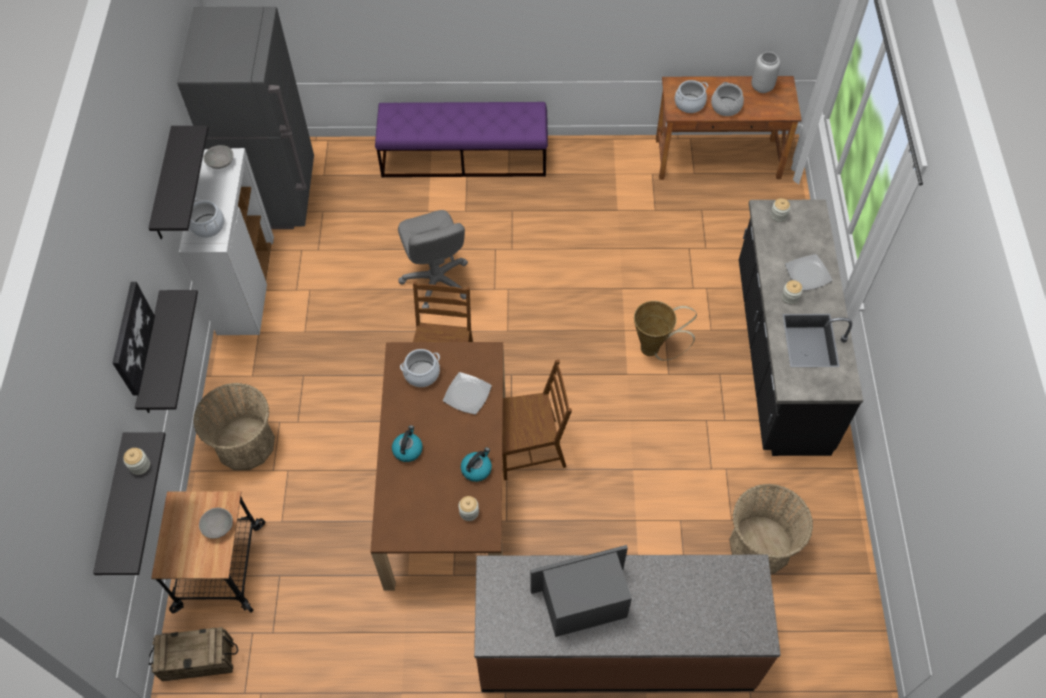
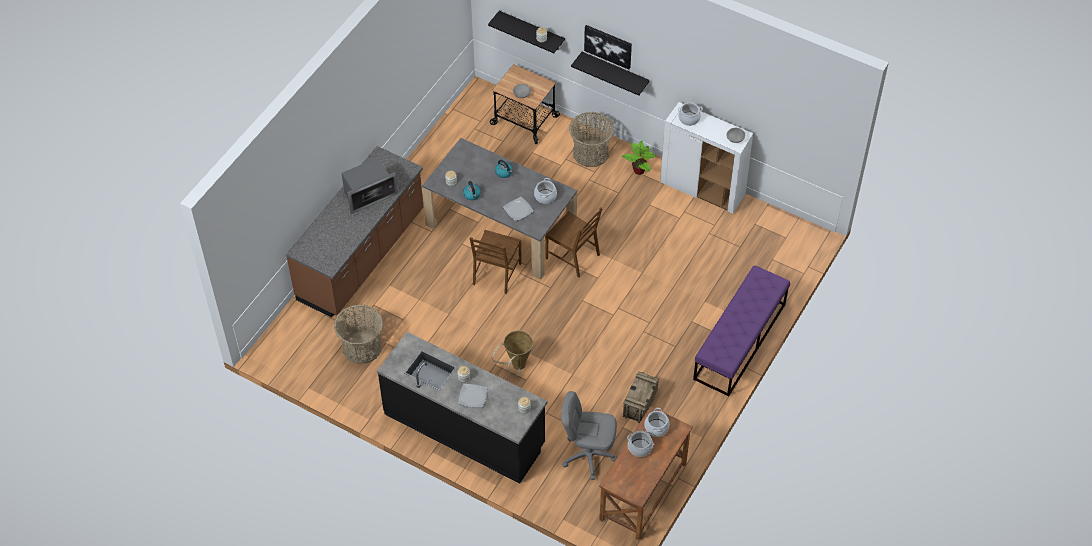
camera: 120 degrees right, 5 degrees down
(164, 186) = (703, 86): black shelf -> none
(198, 660) = (482, 98): crate -> crate (640, 404)
(248, 369) = (639, 170): none -> potted plant
(276, 195) = (769, 228): grey fridge -> none
(436, 281) = (644, 281): grey office chair -> grey office chair (588, 455)
(448, 486) = (500, 227): brown dining table -> grey dining table
(583, 602) = (368, 194): microwave -> microwave turned 45 degrees clockwise
(762, 87) = (643, 480): grey vase -> none

